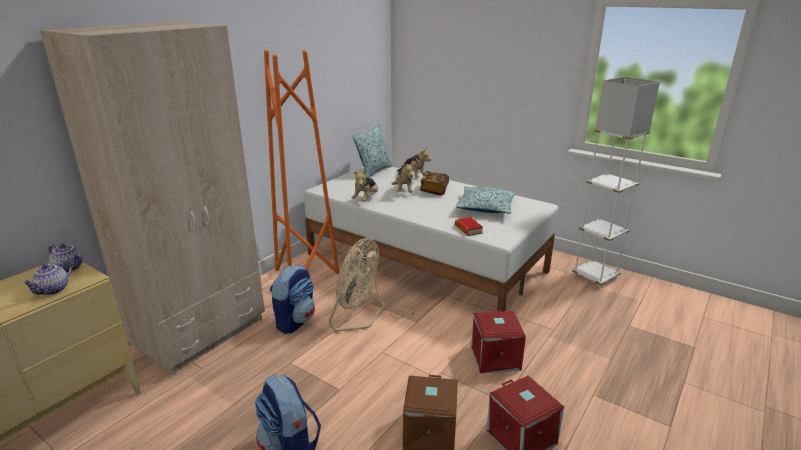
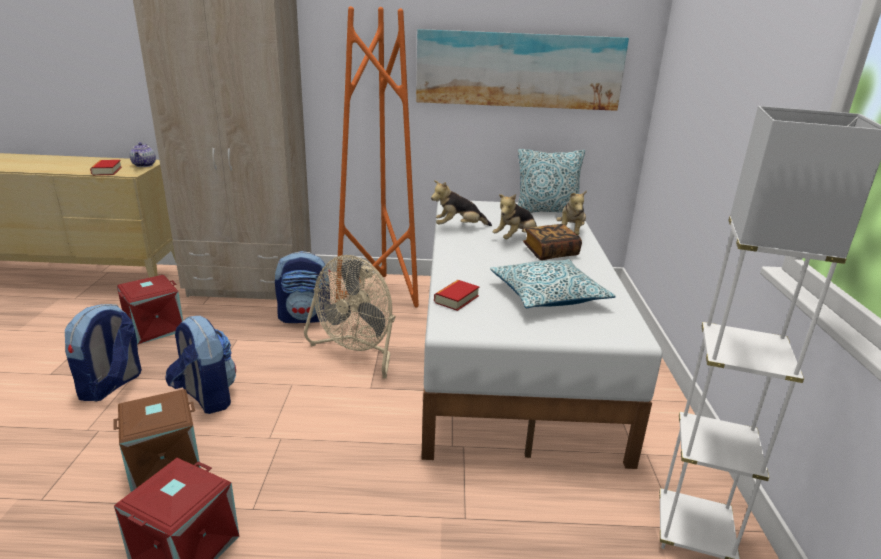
camera: 55 degrees right, 0 degrees up
(53, 290) = (107, 171): teapot -> book
(331, 79) = (518, 70): none -> picture
(361, 396) = (206, 397): none -> backpack
(368, 313) = (357, 351): beige fan -> beige fan turned 135 degrees counterclockwise
(494, 357) = (343, 474): red storage box -> red storage box (155, 327)

